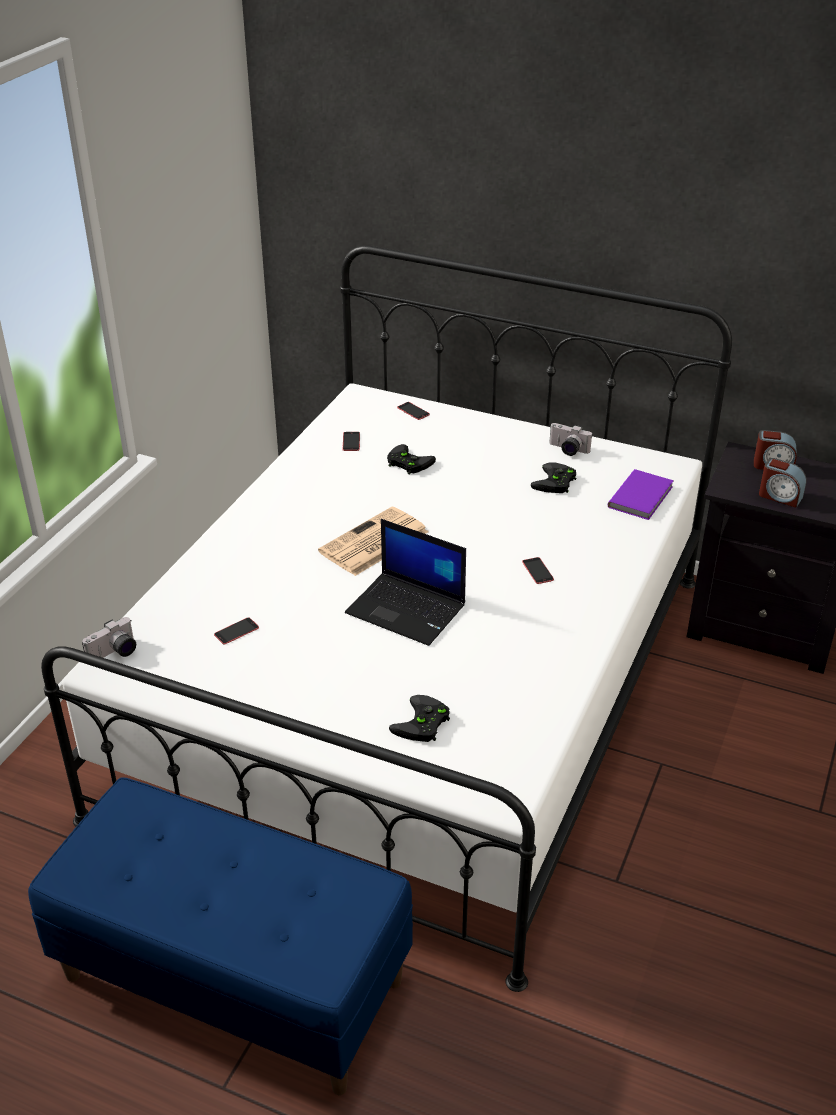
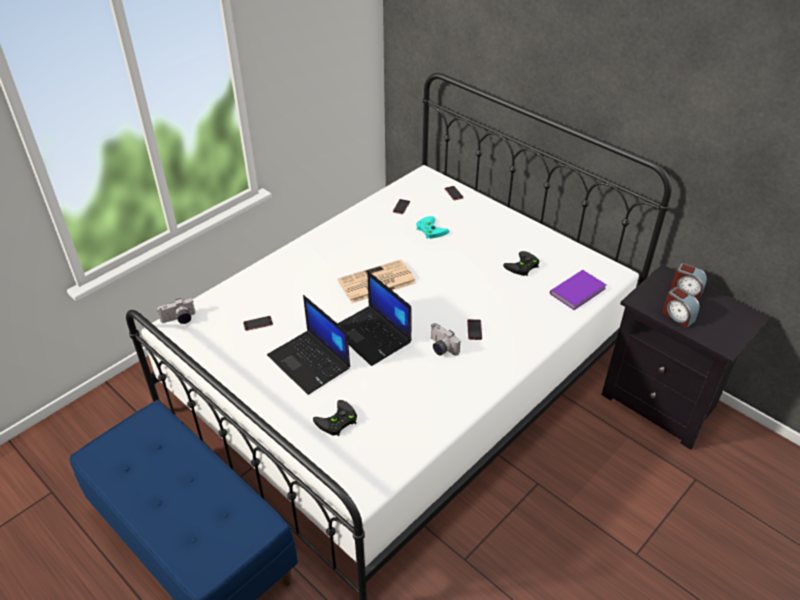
camera: 20 degrees right, 5 degrees up
(341, 661) = (310, 362): none -> laptop
(407, 462) = (429, 229): black game controller -> turquoise game controller
(567, 450) = (544, 244): camera -> camera (441, 348)

